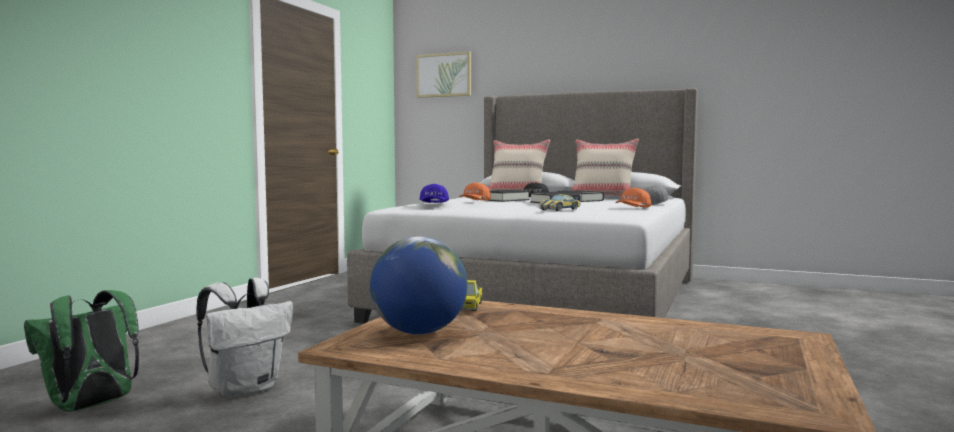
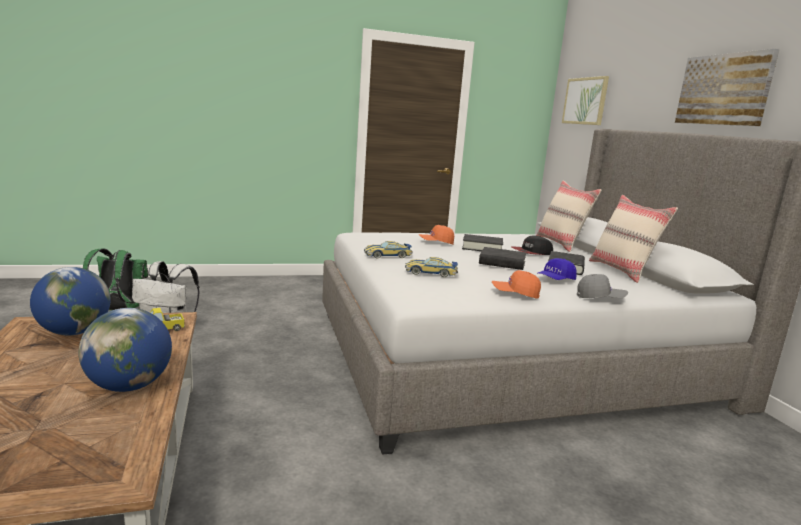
camera: 50 degrees right, 10 degrees up
(434, 204) = (382, 238): blue cap -> blue cap (555, 280)
(490, 209) = (387, 255): none -> toy car
(598, 59) = (724, 90): none -> picture
(612, 325) = (129, 386): none -> globe

